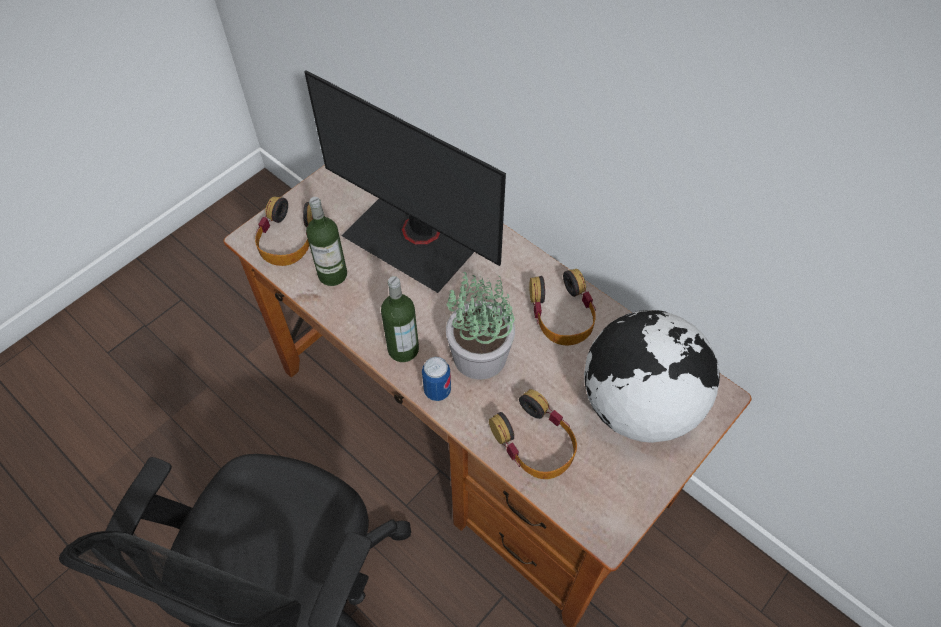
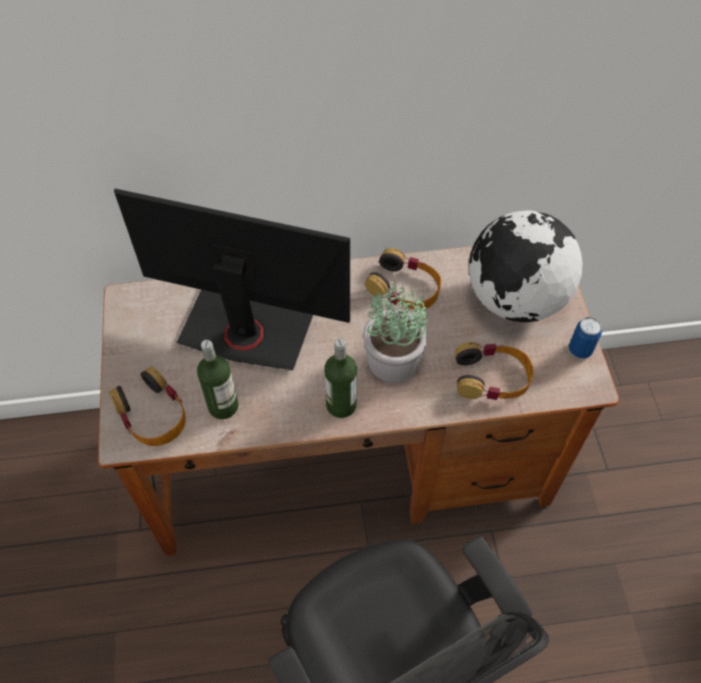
camera: 50 degrees left, 0 degrees up
(416, 238) = (247, 327): monitor -> monitor turned 150 degrees counterclockwise
(437, 390) = (397, 407): can -> can (580, 350)

